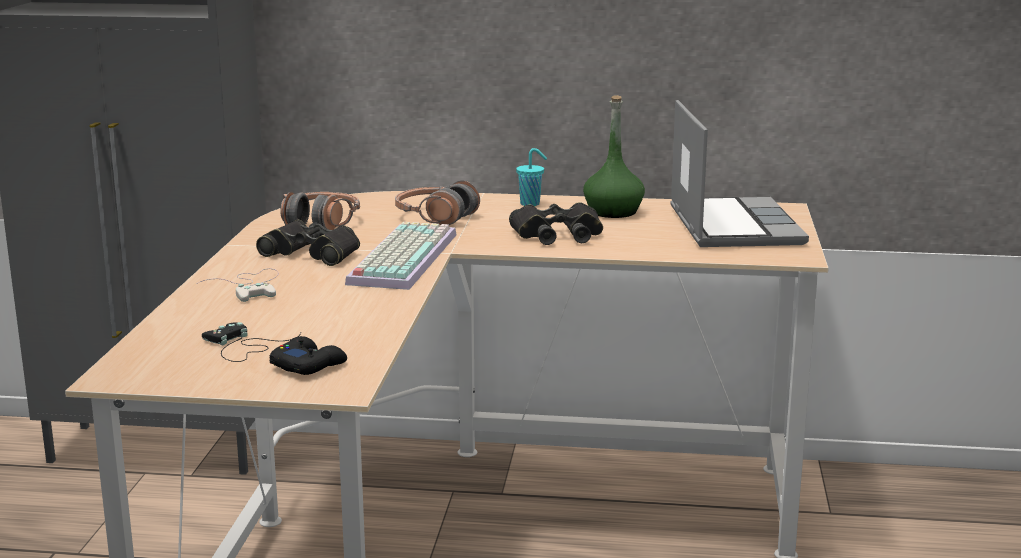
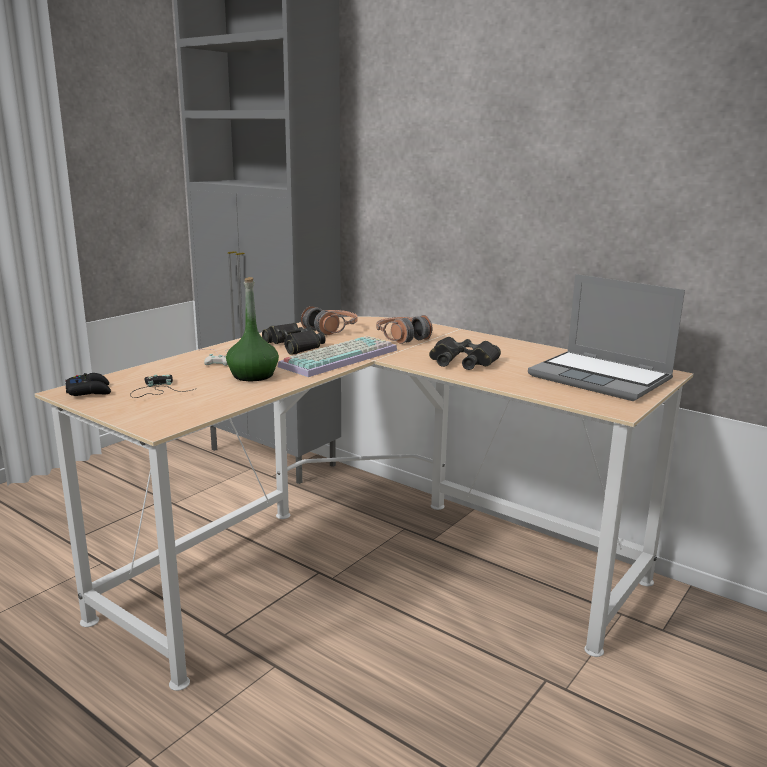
camera: 30 degrees right, 0 degrees up
(308, 365) = (169, 408): black game controller -> black game controller (89, 391)
(531, 204) = (479, 340): turquoise cup -> none
(613, 212) = (527, 354): green bottle -> green bottle (253, 375)
(731, 226) = (602, 378): laptop -> laptop turned 105 degrees clockwise

